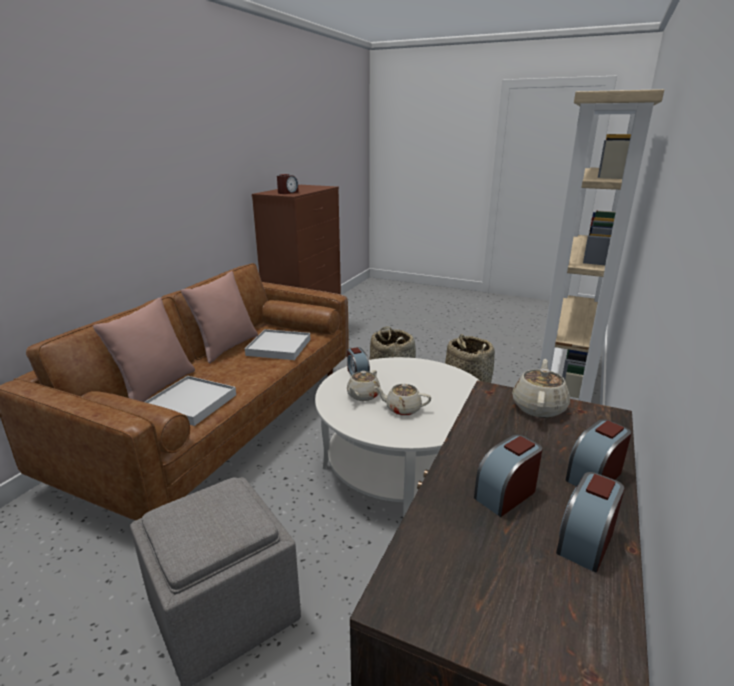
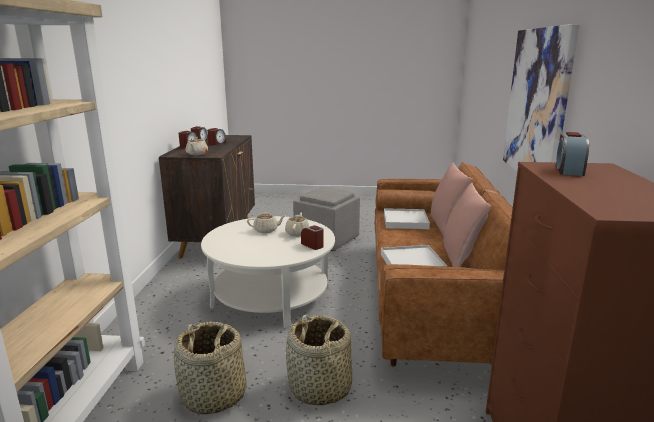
camera: 160 degrees right, 5 degrees down
(124, 195) = (536, 105): none -> picture

